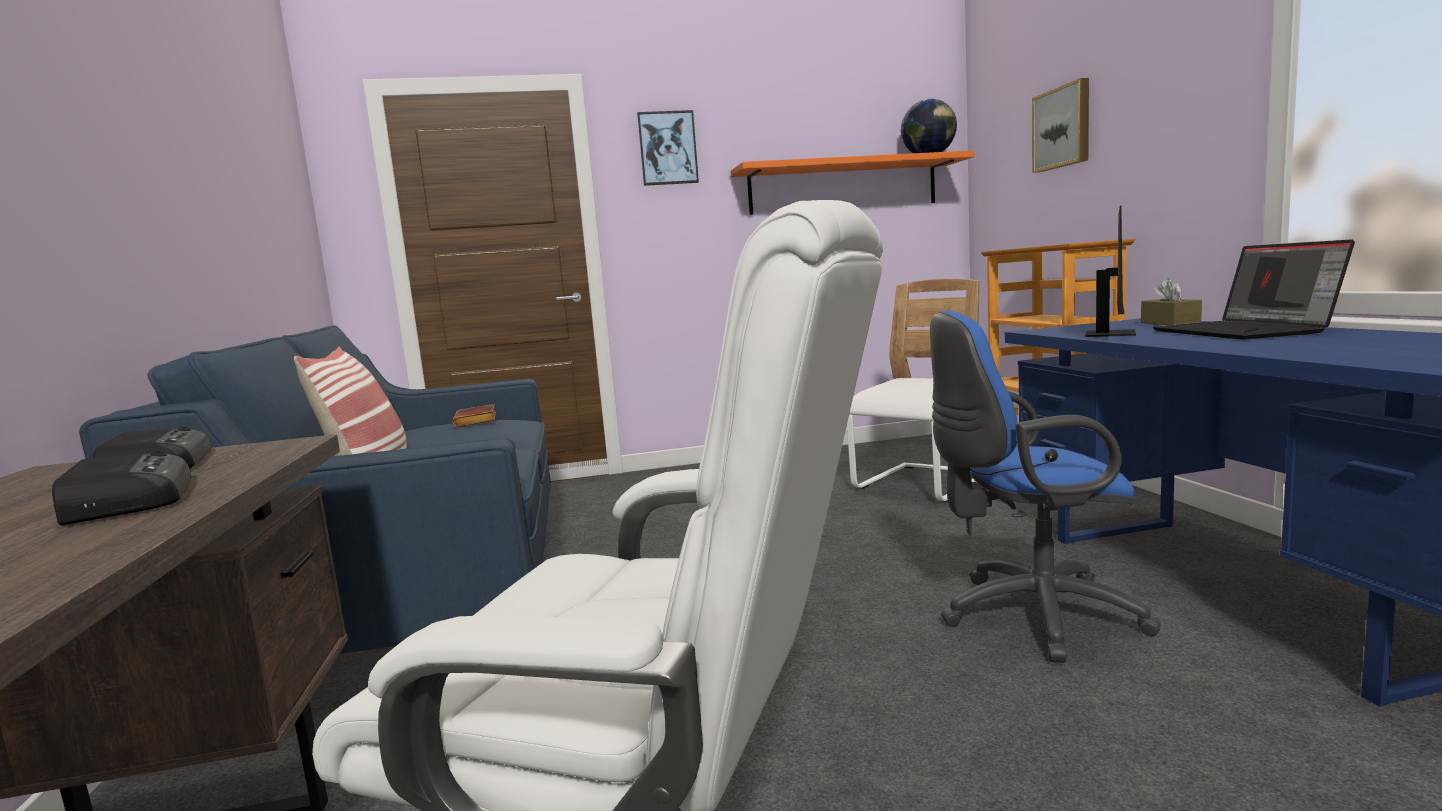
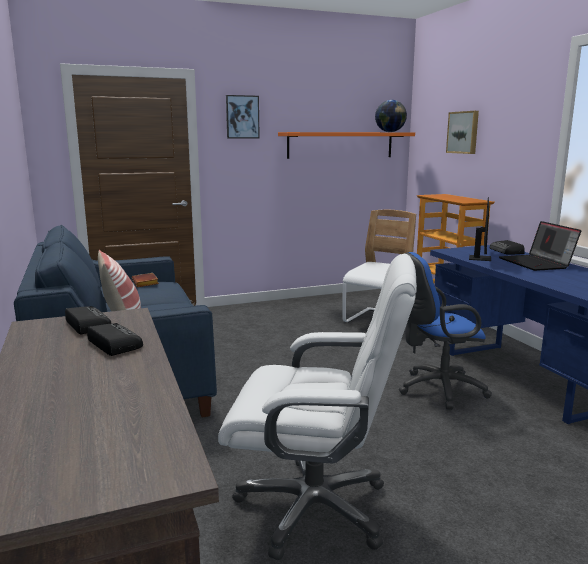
camera: 10 degrees left, 5 degrees up
(1169, 323) = (506, 251): brown tissue box -> radio

